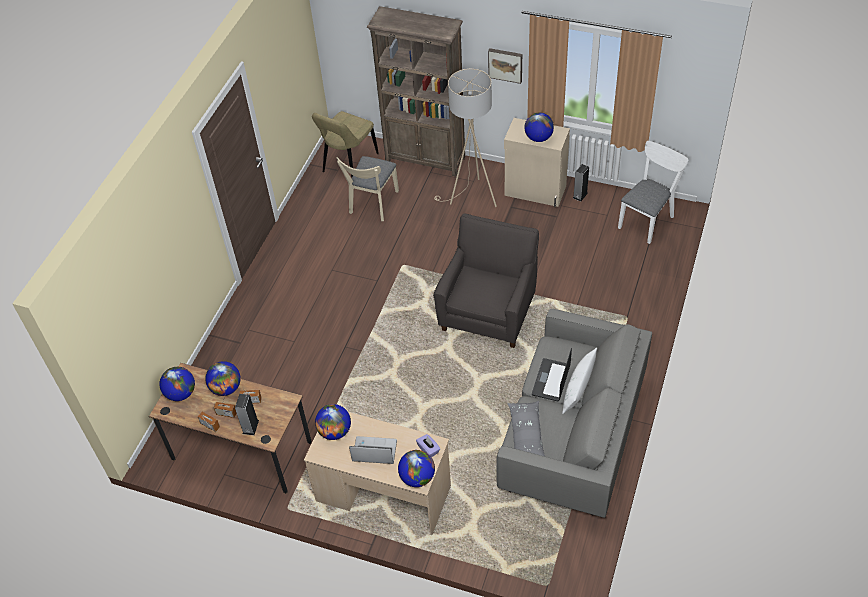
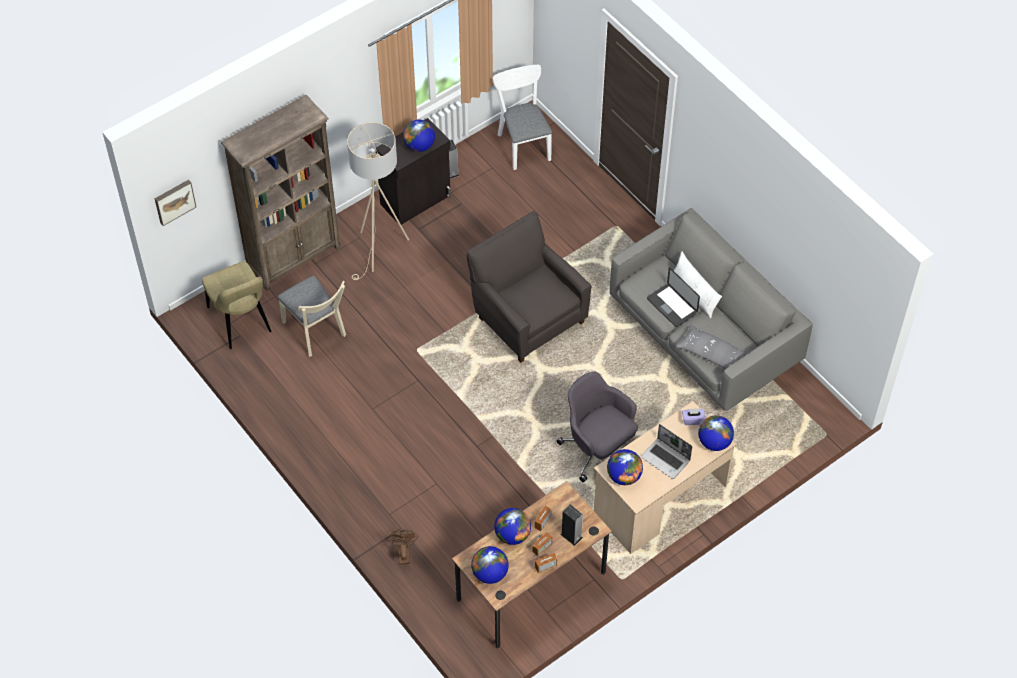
camera: 60 degrees left, 5 degrees up
(219, 356) = (403, 553): none -> brown fan
(374, 451) = (666, 459): laptop -> laptop turned 90 degrees counterclockwise
(400, 424) = (598, 450): none -> grey office chair
(505, 64) = (349, 105): picture -> picture (174, 201)
(535, 191) = (416, 200): beige cabinet -> black cabinet

